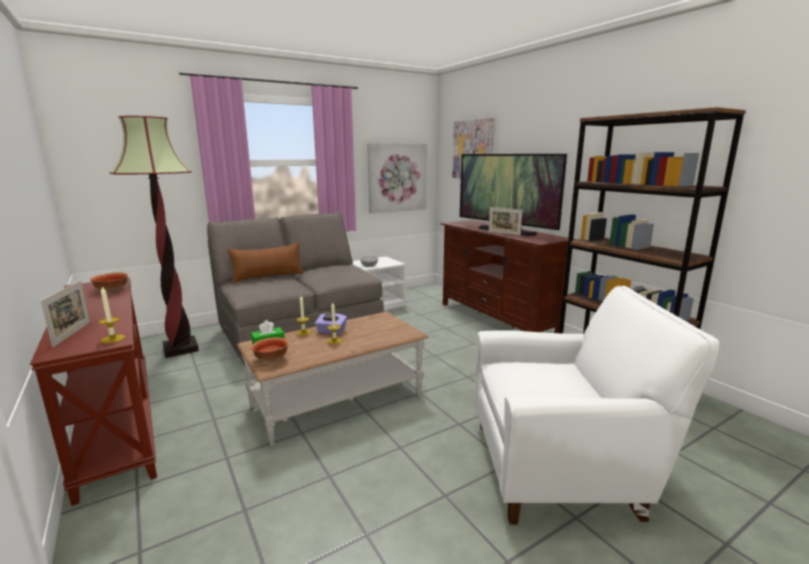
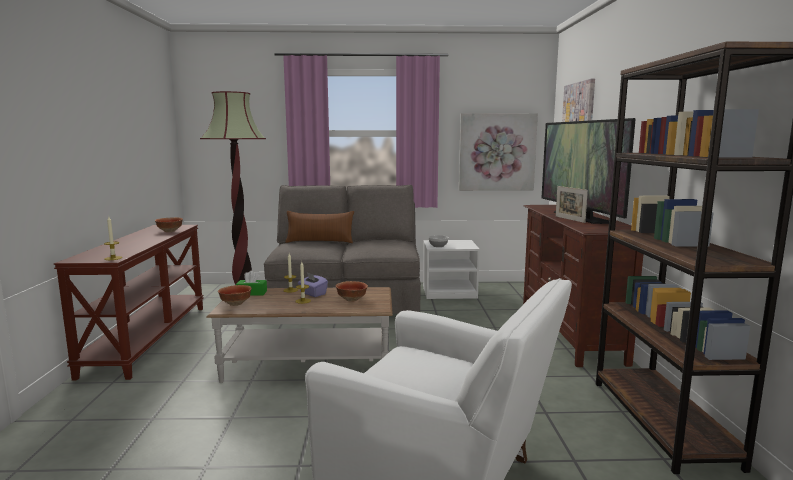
camera: 30 degrees right, 5 degrees down
(72, 334) = (100, 252): picture frame -> none
(376, 330) = (352, 299): none -> bowl

